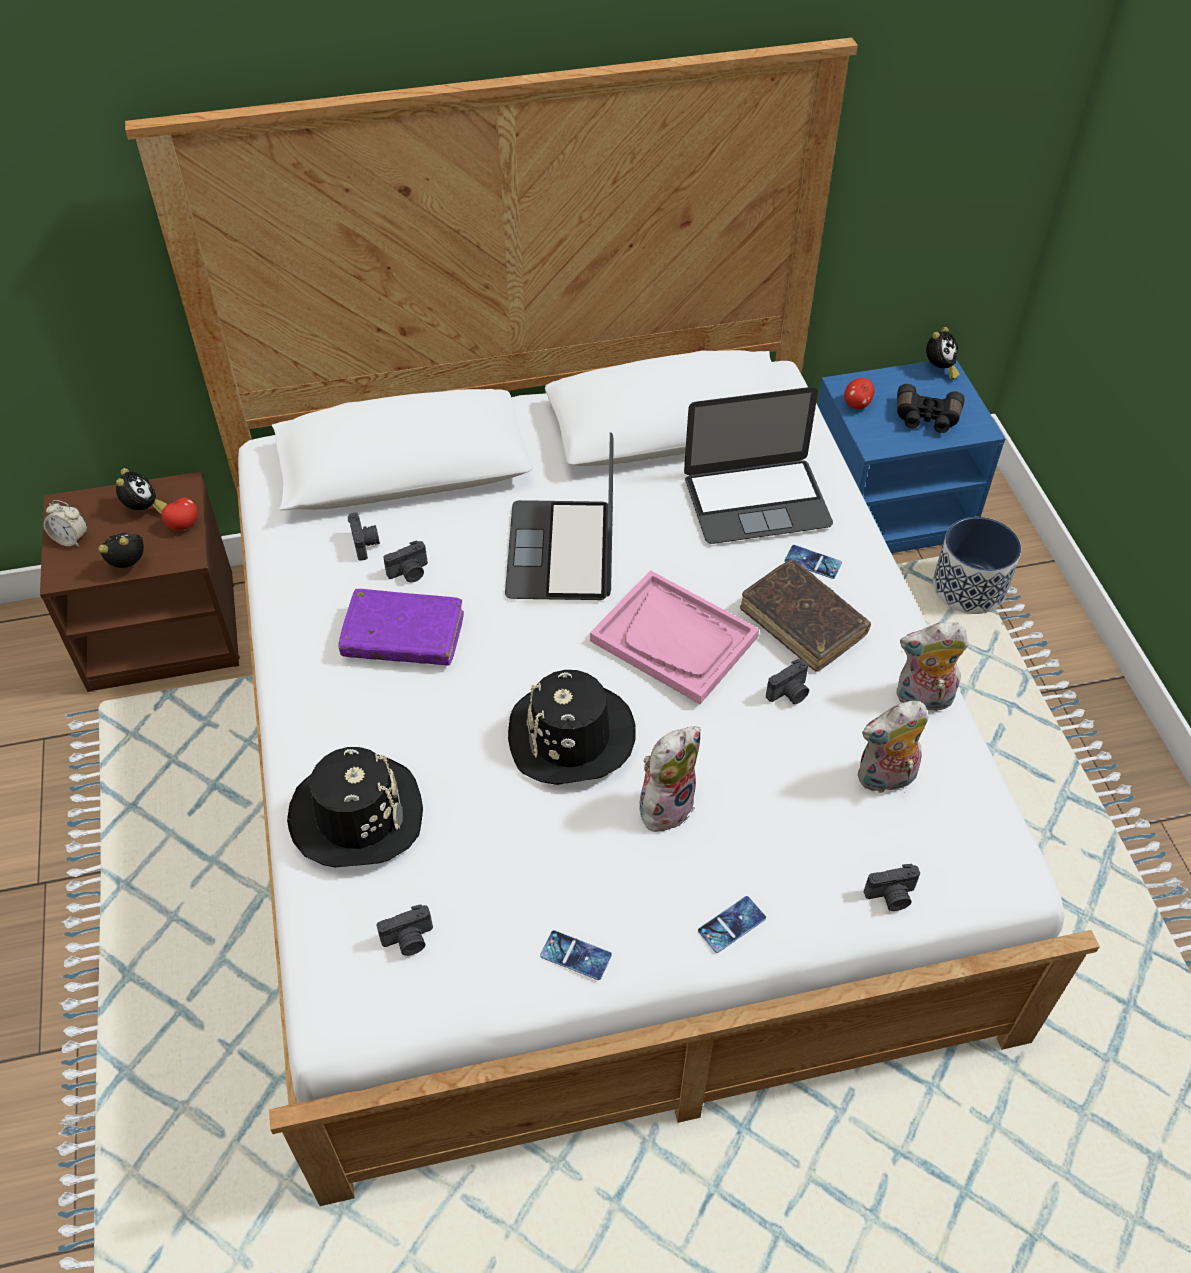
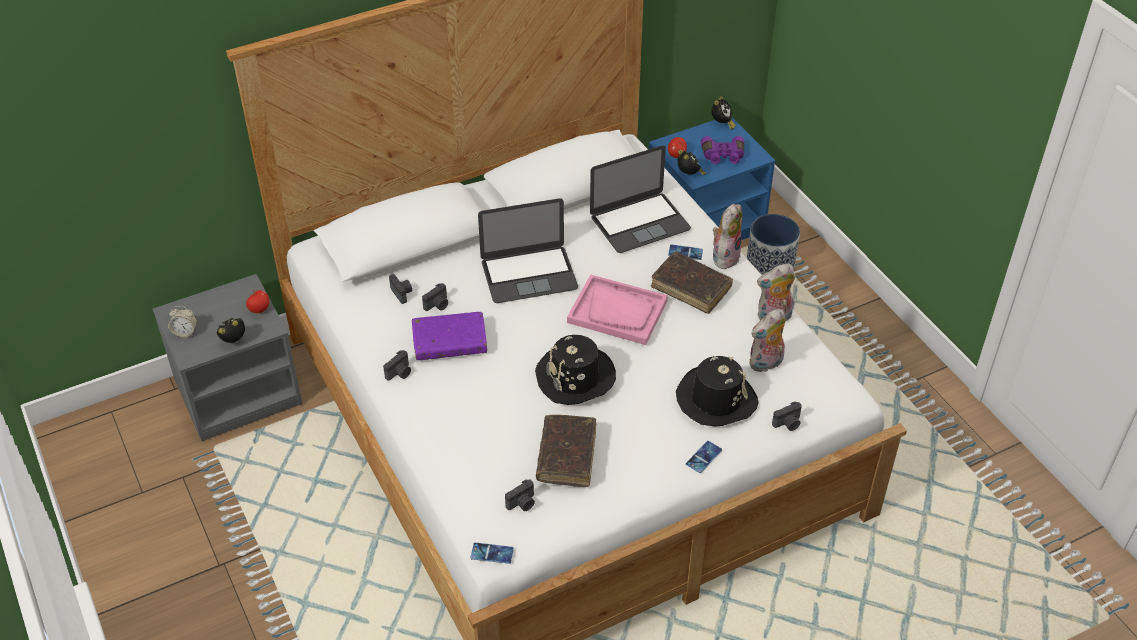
camera: 15 degrees left, 5 degrees down
(144, 510) = (228, 305): alarm clock -> alarm clock (689, 175)
(164, 629) = (239, 391): brown nightstand -> grey nightstand
(357, 814) = (463, 445): black hat -> black hat (716, 398)
(508, 871) = (566, 456): none -> brown book
(561, 551) = (529, 274): laptop -> laptop turned 90 degrees counterclockwise
(576, 955) = (621, 491): phone -> phone (492, 553)
(665, 804) = (644, 403): plush toy -> plush toy (725, 256)
(790, 693) = (696, 329): camera -> camera (400, 373)
(926, 418) = (723, 156): black binoculars -> purple binoculars

